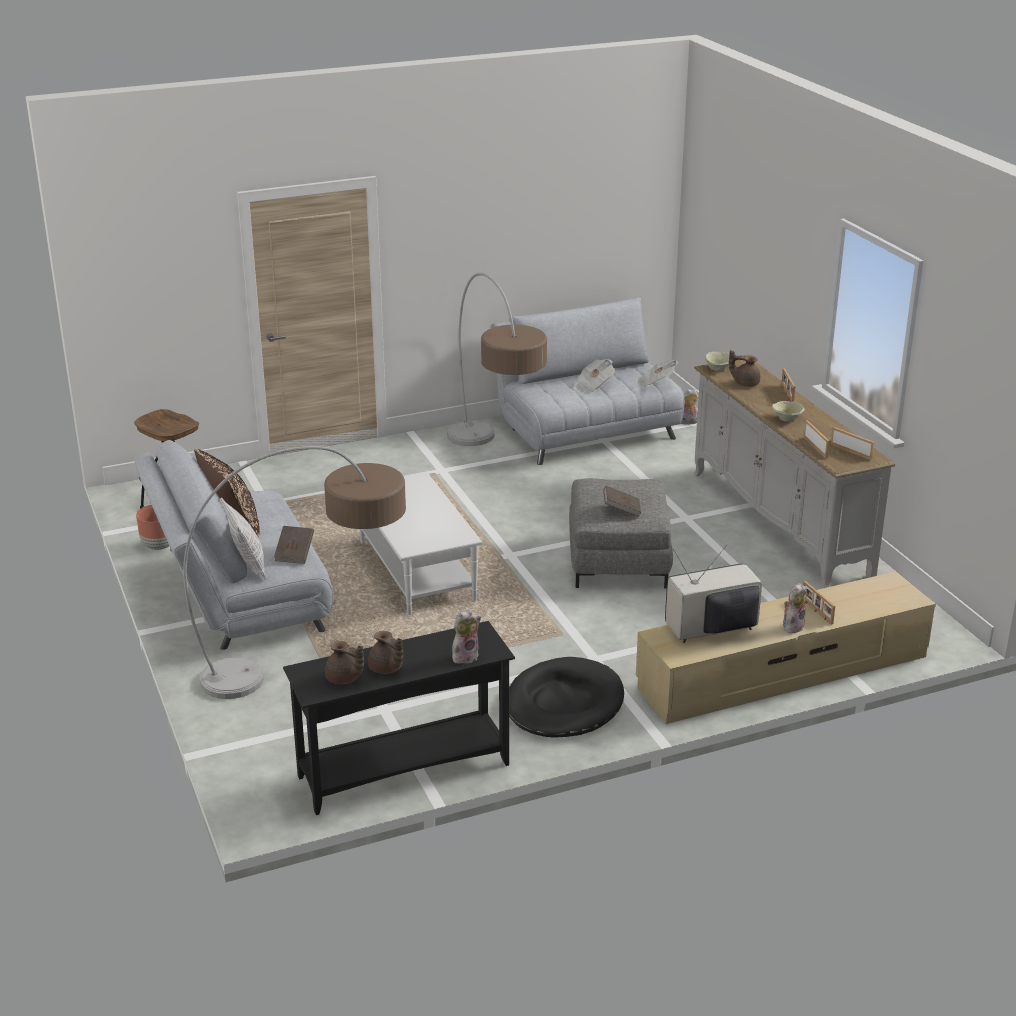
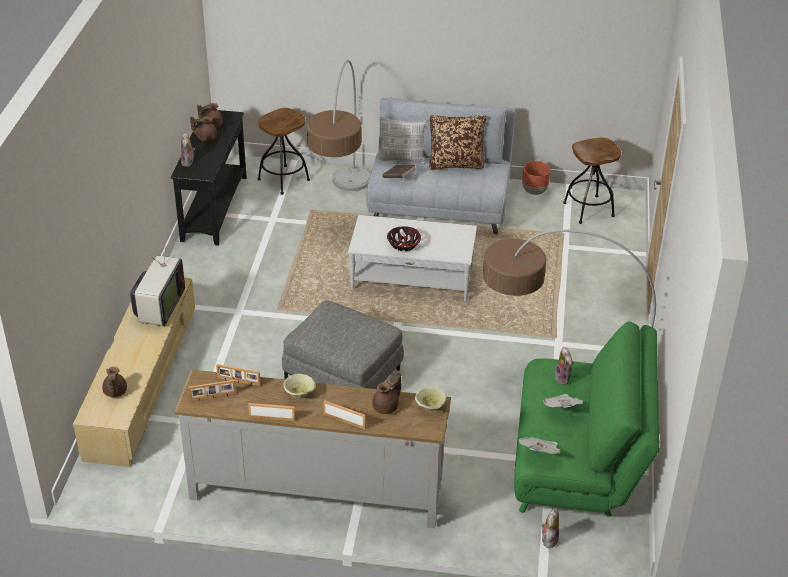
camera: 120 degrees right, 10 degrees up
(275, 739) = (284, 179): none -> brown stool
(434, 513) = (404, 245): none -> bowl
(564, 703) = (209, 281): black dog bed -> none
(585, 430) = (580, 459): grey sofa -> green sofa
(621, 510) = (326, 323): brown book -> none
(792, 626) = (125, 342): plush toy -> plush toy (563, 378)
(816, 611) = (128, 361): picture frame -> picture frame (272, 418)
(865, 599) = (115, 392): none -> brown teapot

